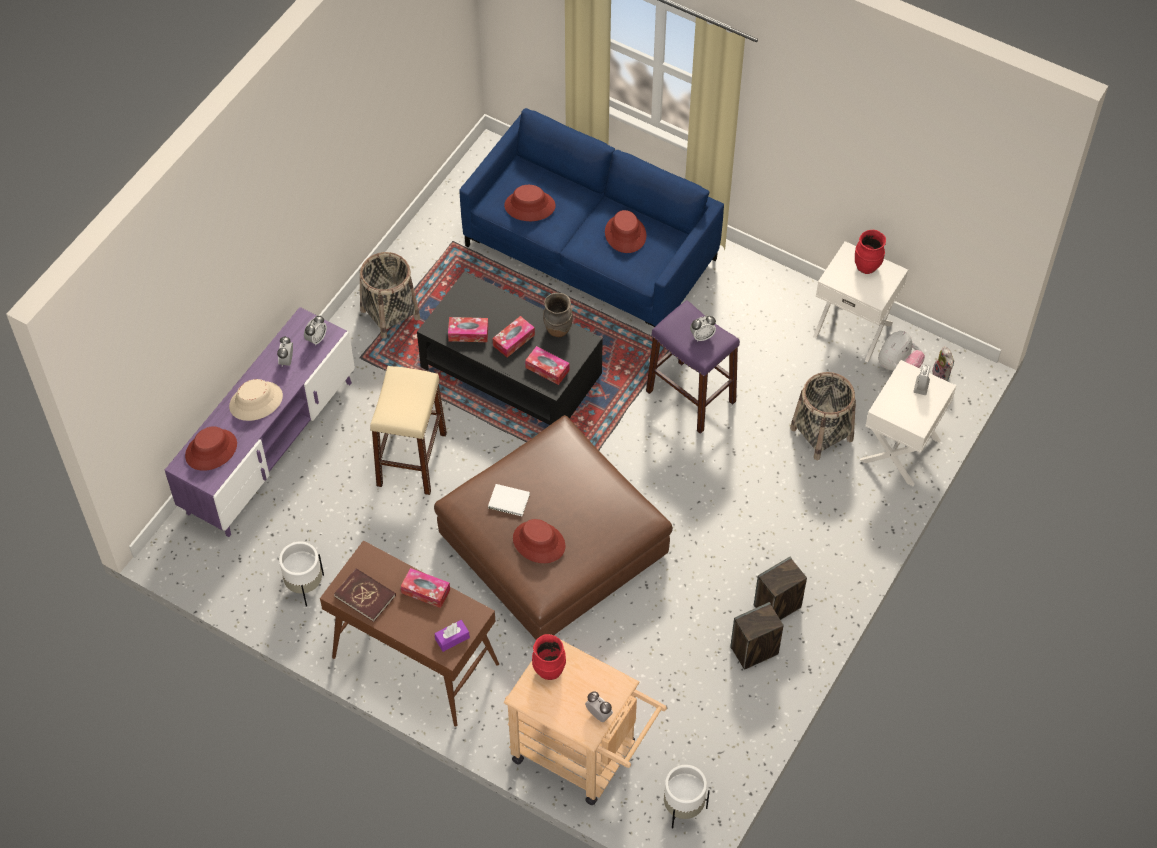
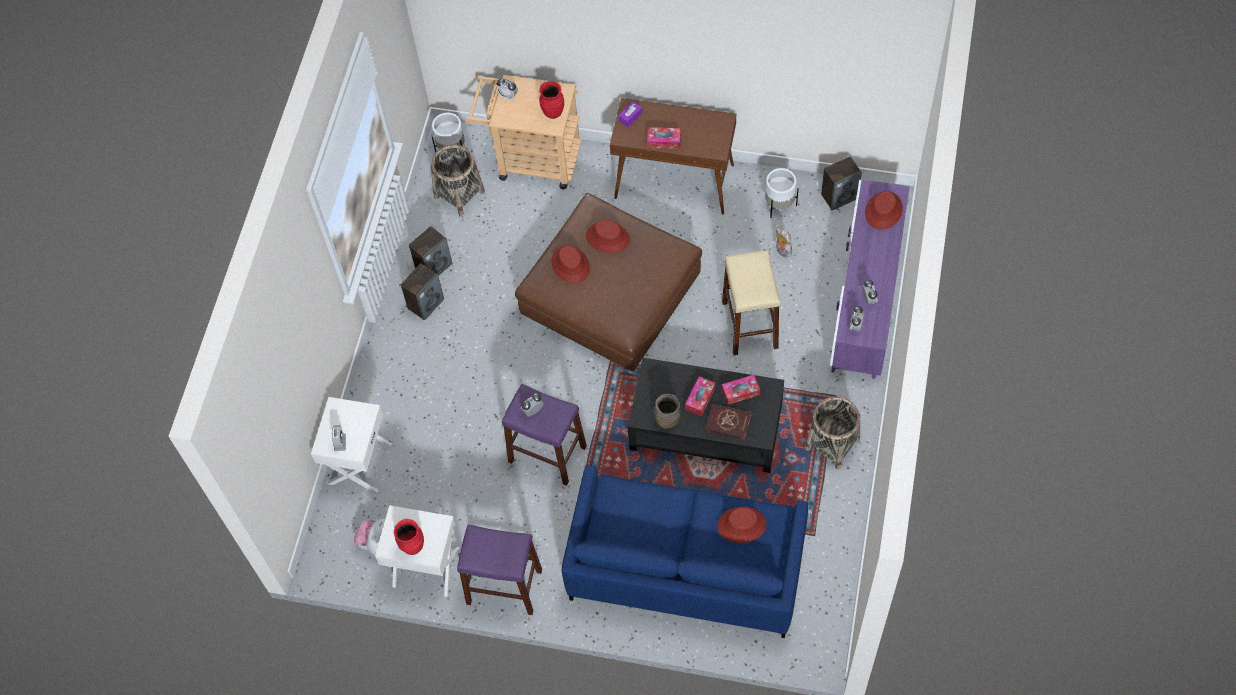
camera: 165 degrees right, 5 degrees up
(229, 573) = (839, 196): none -> speaker
(256, 402) = (872, 258): beige hat -> none
(365, 596) = (705, 124): red book -> red book (728, 423)
(509, 502) = (643, 260): white book -> none
(547, 369) = (661, 382): tissue box -> none
(625, 234) = (644, 525): red hat -> red hat (570, 265)
(778, 289) = (504, 586): none -> purple stool
(821, 434) = (428, 456): basket -> basket (459, 194)
(942, 375) = (337, 547): plush toy -> plush toy (782, 251)

